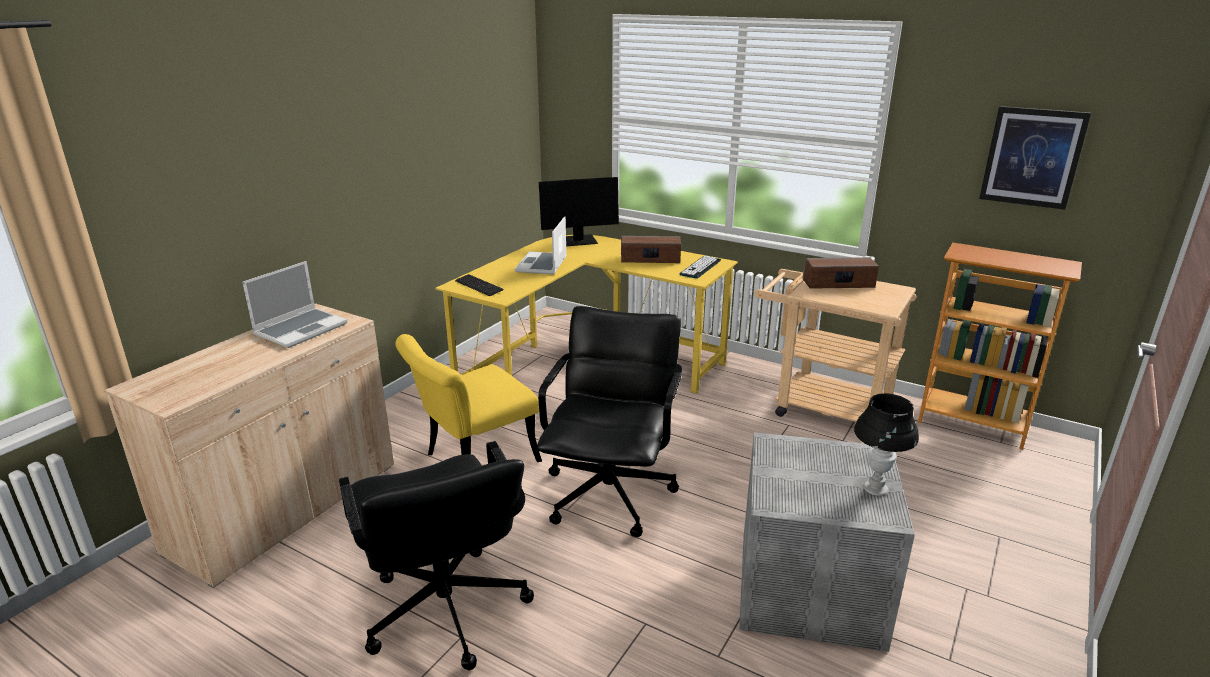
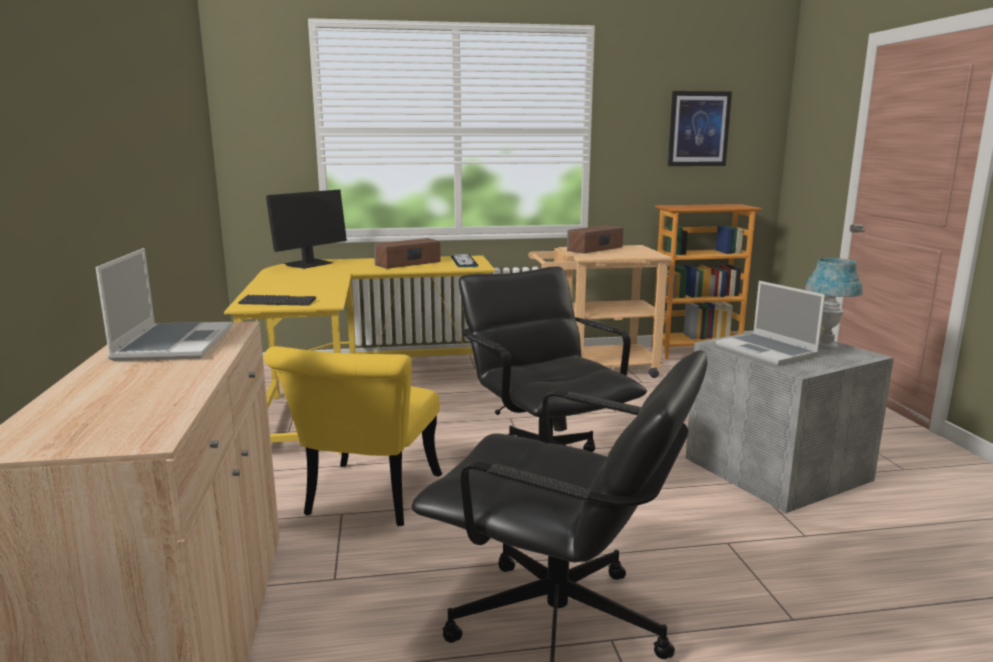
camera: 40 degrees left, 10 degrees down
(542, 265) = (311, 281): laptop -> laptop (767, 351)
(875, 489) = (825, 345): black table lamp -> blue table lamp

